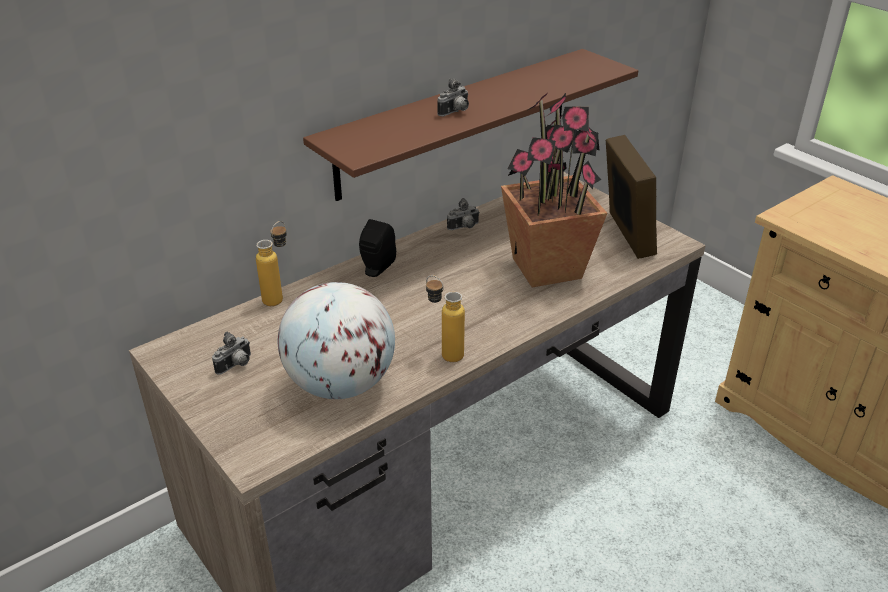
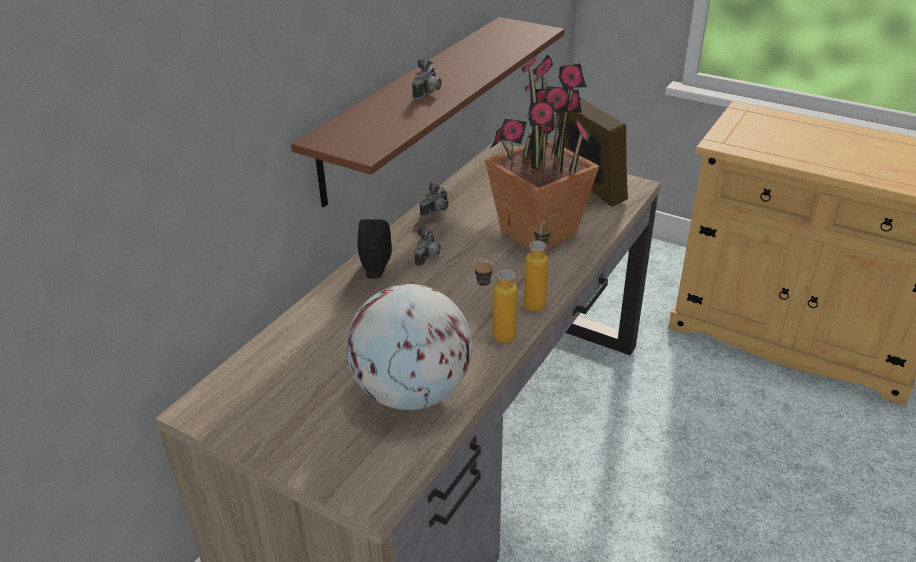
camera: 20 degrees left, 0 degrees up
(236, 365) = (289, 403): camera -> camera (428, 257)
(279, 297) = (291, 321): bottle -> bottle (536, 300)

